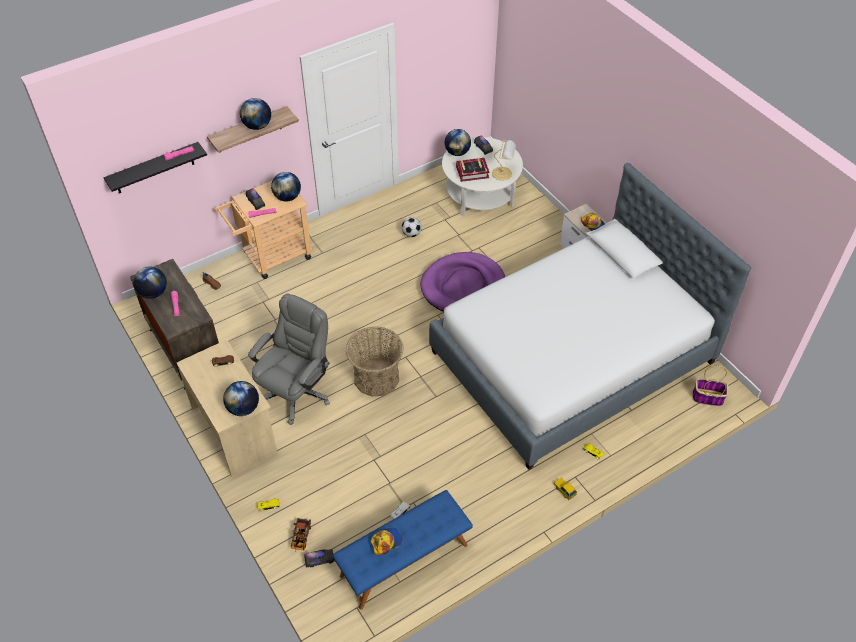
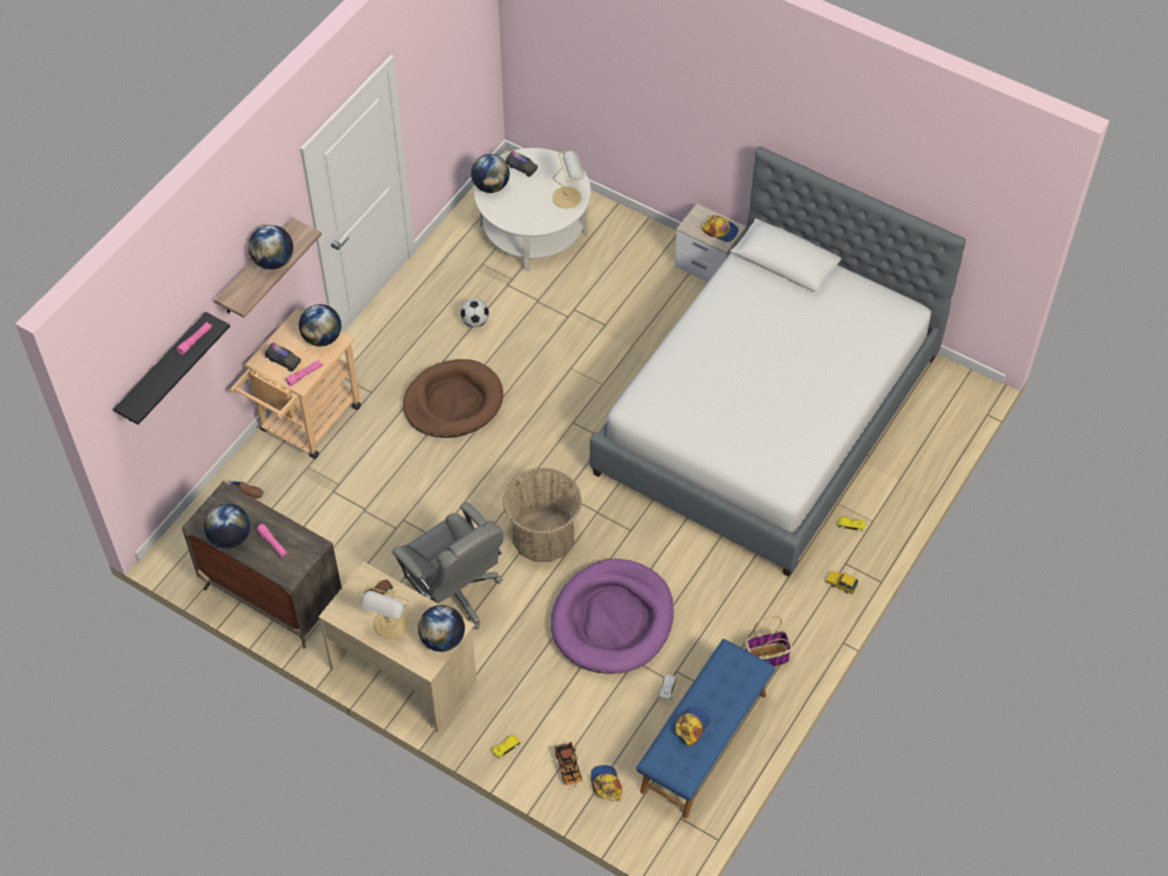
camera: 25 degrees left, 5 degrees up
(216, 386) = (390, 625): none -> table lamp
(296, 392) = (453, 594): grey office chair -> grey office chair turned 135 degrees clockwise
(319, 560) = (606, 784): toy truck -> cap
(369, 276) = (453, 402): none -> brown dog bed
(463, 286) = (583, 371): purple dog bed -> purple dog bed (612, 620)
(472, 172) = (527, 208): book -> none
(707, 397) = (947, 406): basket -> basket (766, 657)

